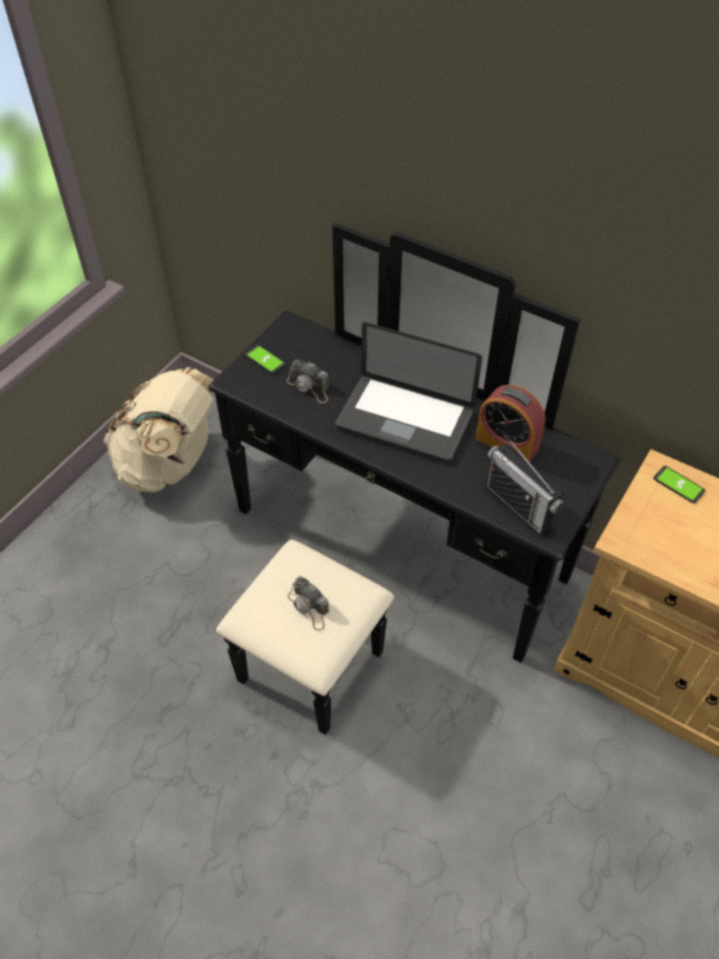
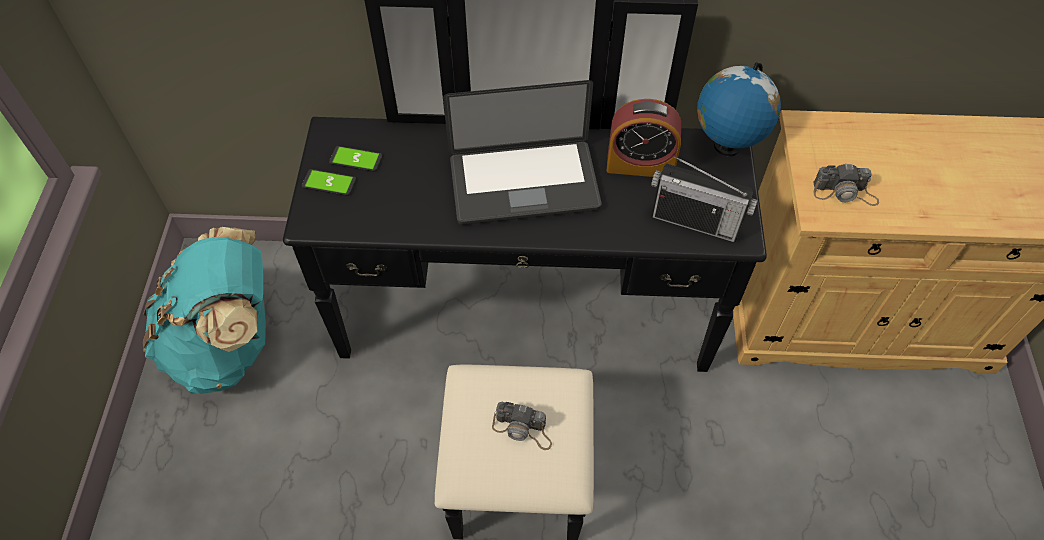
camera: 30 degrees left, 5 degrees up
(170, 464) = (229, 344): beige backpack -> turquoise backpack
(309, 387) = (399, 192): camera -> camera (845, 193)
(589, 461) = (726, 147): none -> globe
(678, 485) = (829, 134): phone -> phone (356, 159)

